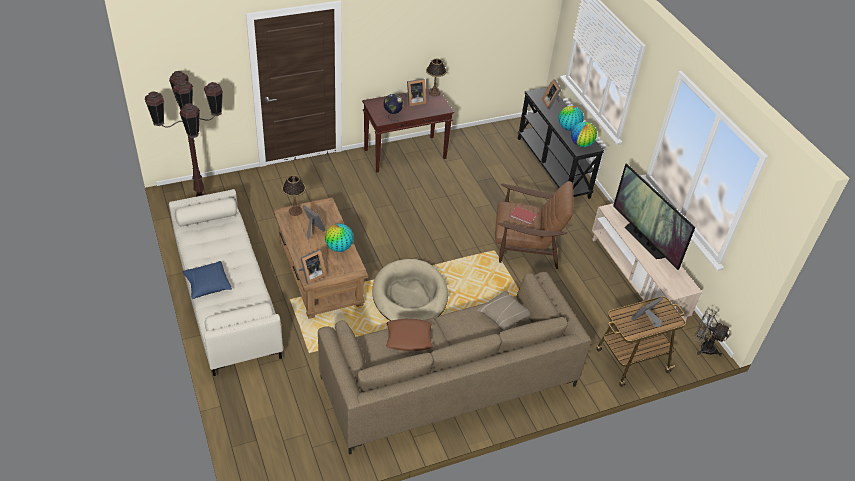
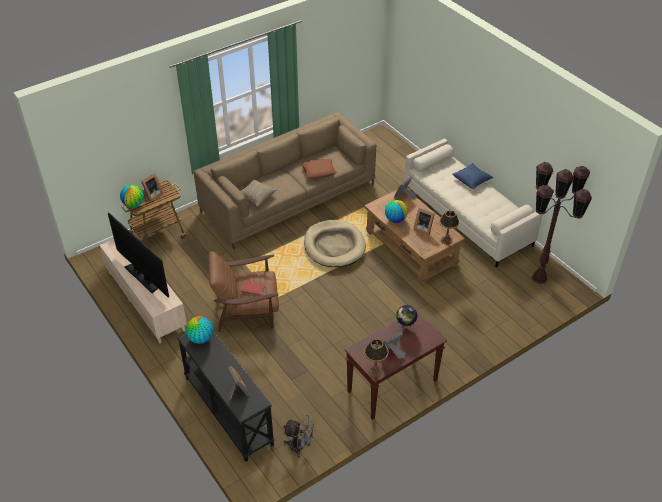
camera: 170 degrees right, 0 degrees up
(568, 128) = (215, 358): globe -> globe (133, 204)
(703, 347) = (98, 256): grey fan -> grey fan (300, 447)

